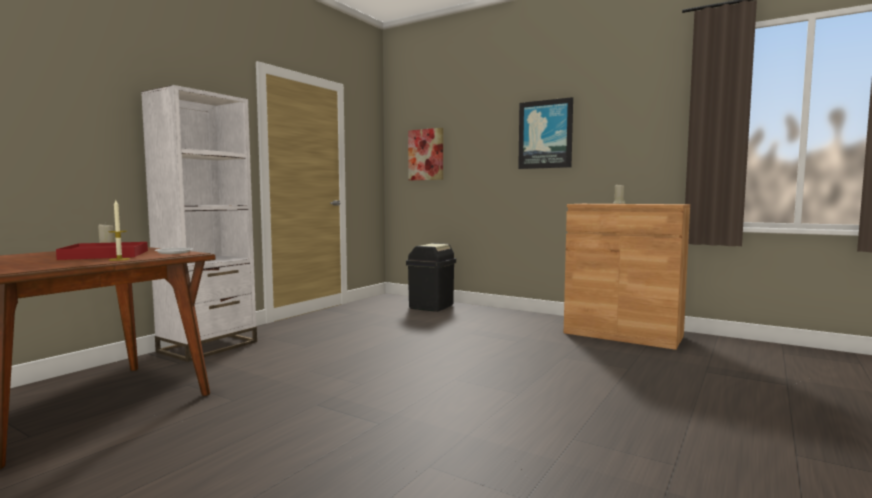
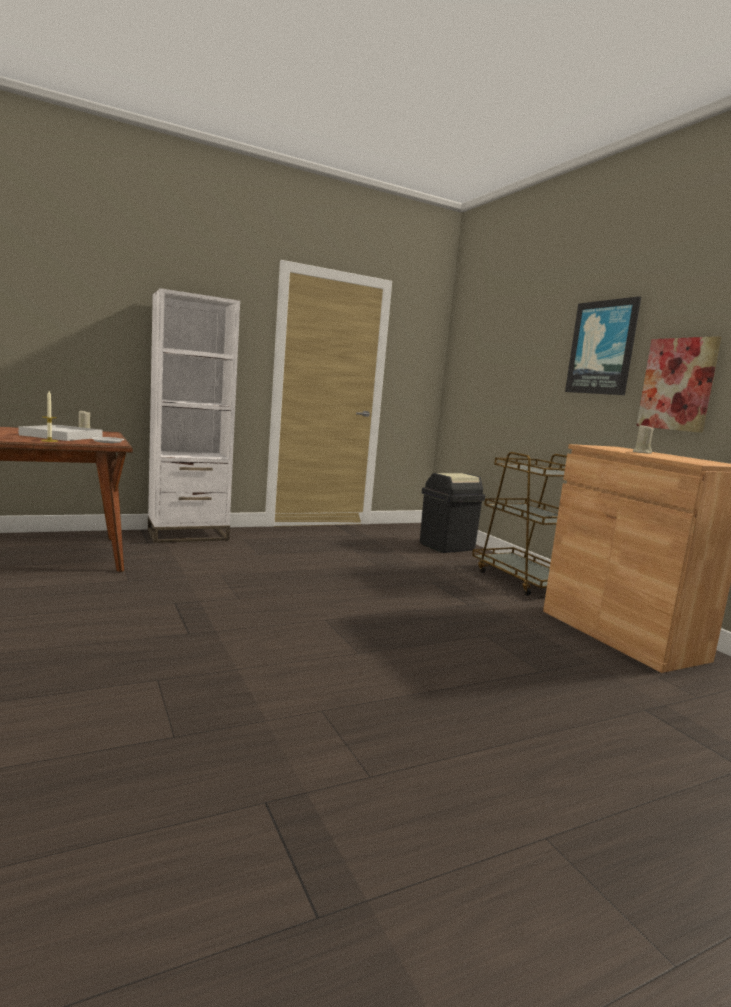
camera: 30 degrees right, 5 degrees up
(105, 255) = (61, 436): red tray -> white tray
(426, 154) = (480, 366): picture -> picture (677, 384)
(518, 317) = (524, 580): none -> brown cart

